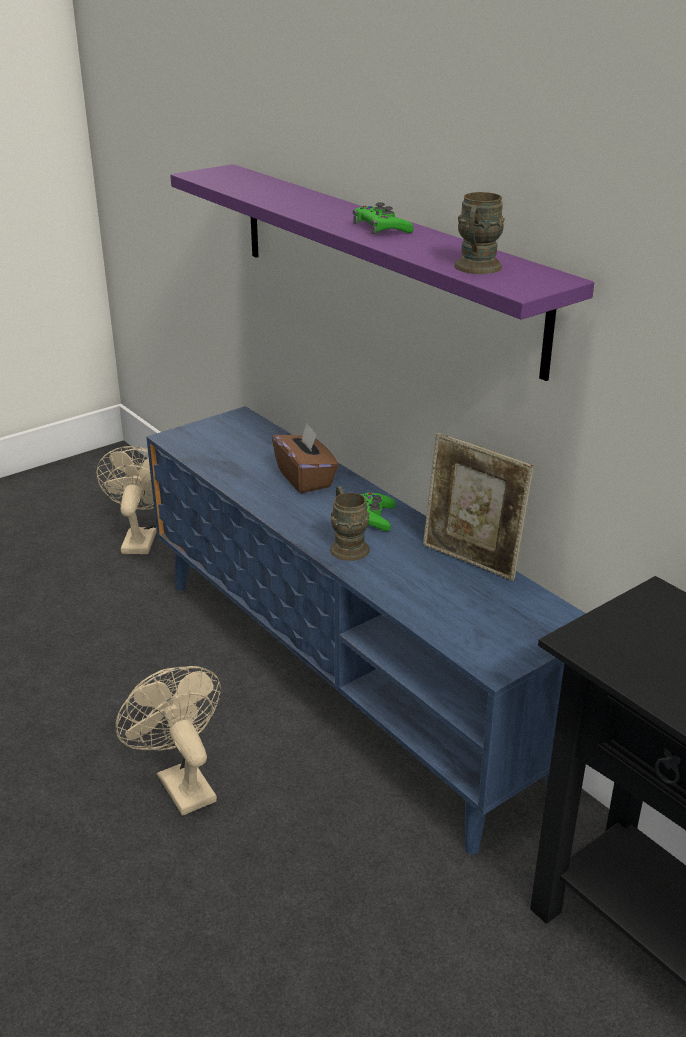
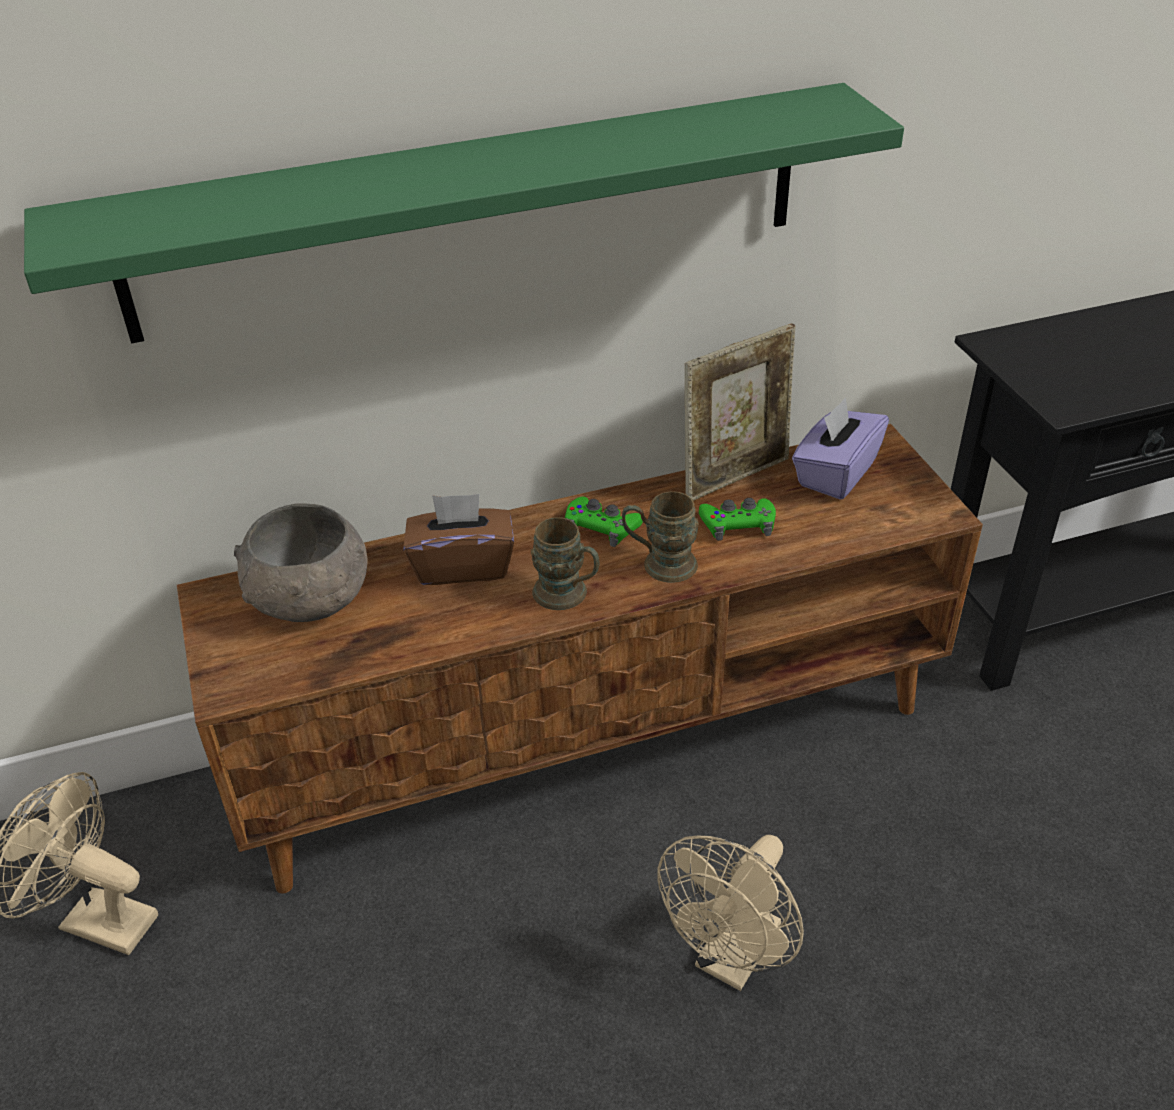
camera: 70 degrees left, 10 degrees up
(181, 782) = (732, 959): beige fan -> beige fan turned 45 degrees counterclockwise
(250, 442) = (310, 600): none -> grey bowl
(345, 678) = (593, 740): blue tv stand -> brown tv stand
(380, 261) = (471, 212): purple shelf -> green shelf
(381, 228) = (555, 151): green game controller -> green game controller (737, 524)
(475, 269) = (774, 127): brown mug -> brown mug (568, 596)
(510, 606) = (835, 473): none -> purple tissue box

